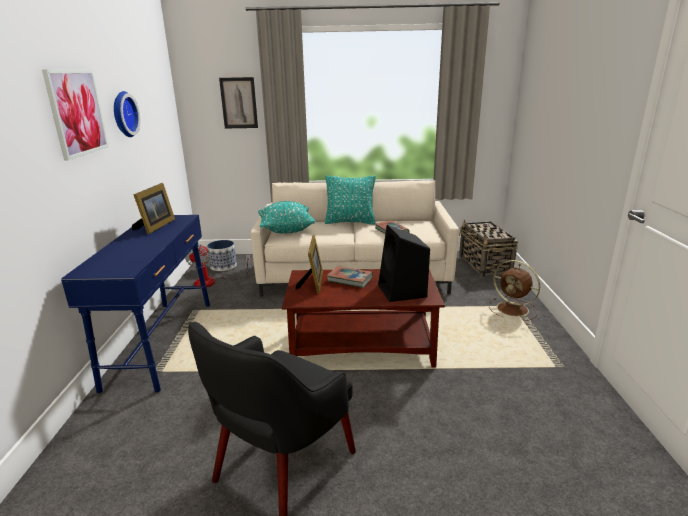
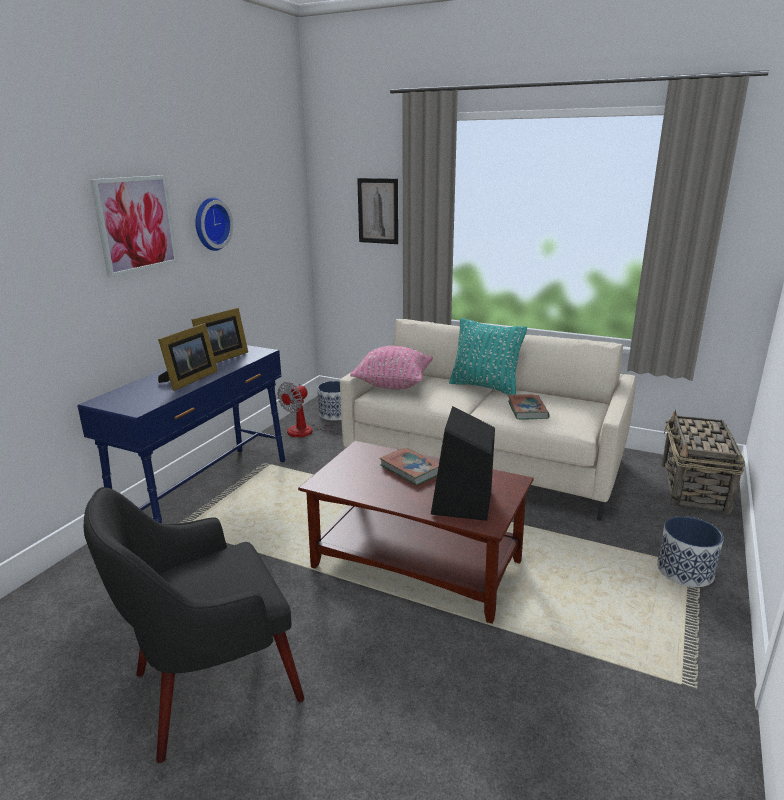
camera: 25 degrees right, 0 degrees up
(286, 230) = (393, 384): turquoise pillow -> pink pillow
(313, 283) = (362, 464): picture frame -> picture frame (188, 380)
(514, 310) = (685, 571): brown fan -> planter

